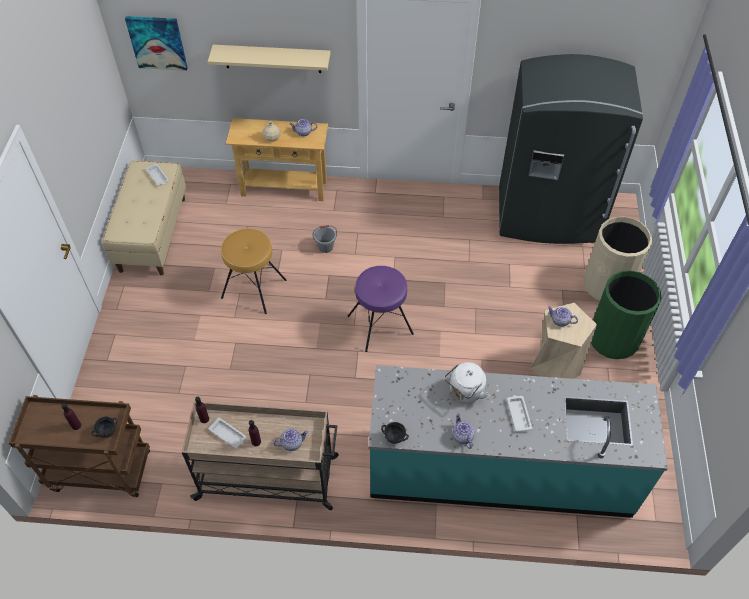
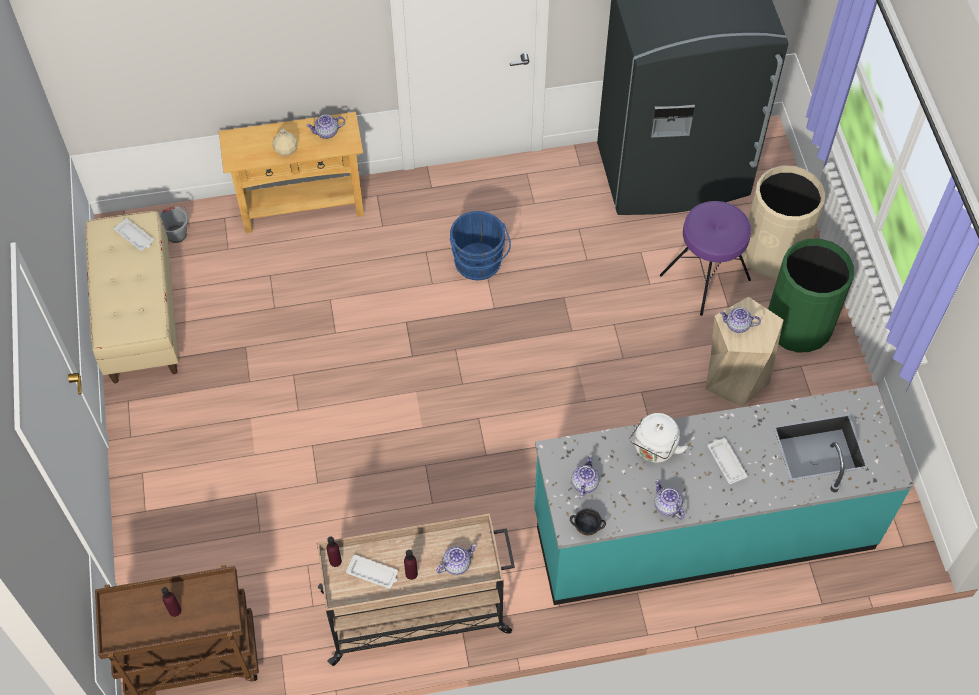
camera: 15 degrees left, 5 degrees up
(107, 432) = (218, 609): black bowl -> none
(157, 42) = (107, 56): picture -> none
(254, 288) = (310, 363): brown stool -> none
(272, 58) = (273, 46): beige shelf -> none
(325, 246) = (389, 282): grey bucket -> grey bucket (176, 234)
(380, 325) = (497, 376): purple stool -> purple stool (705, 278)
(391, 248) = (479, 264): none -> blue bucket
(403, 404) = (584, 483): none -> teapot

